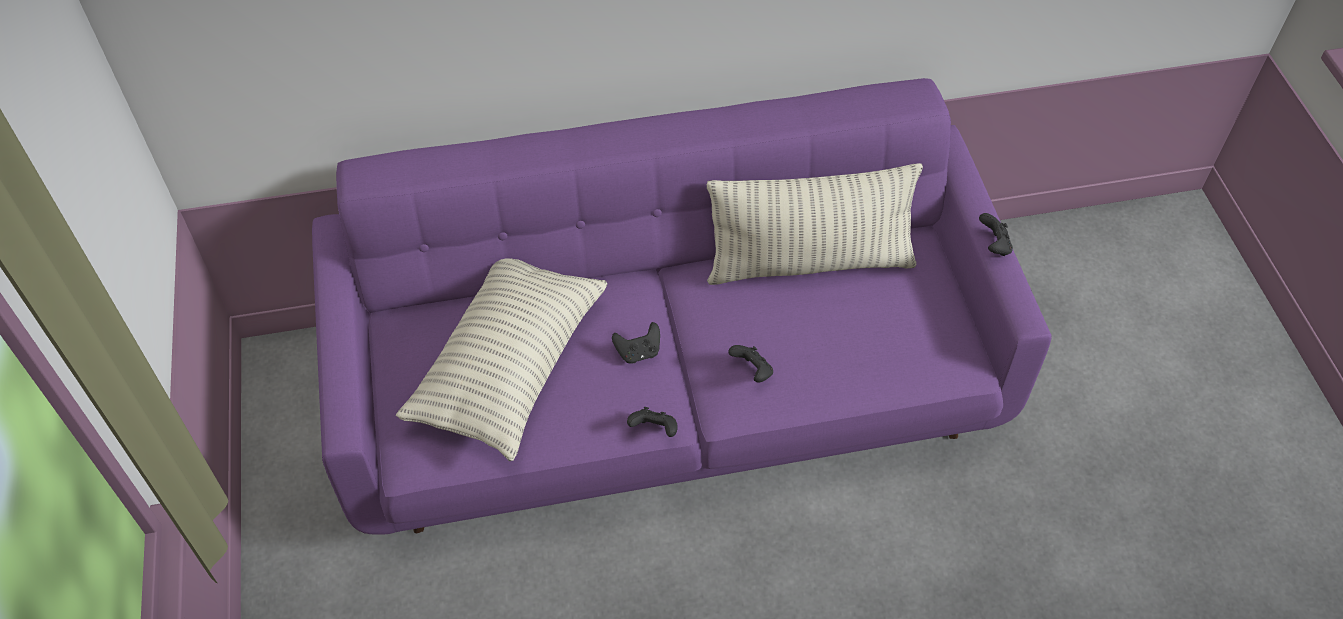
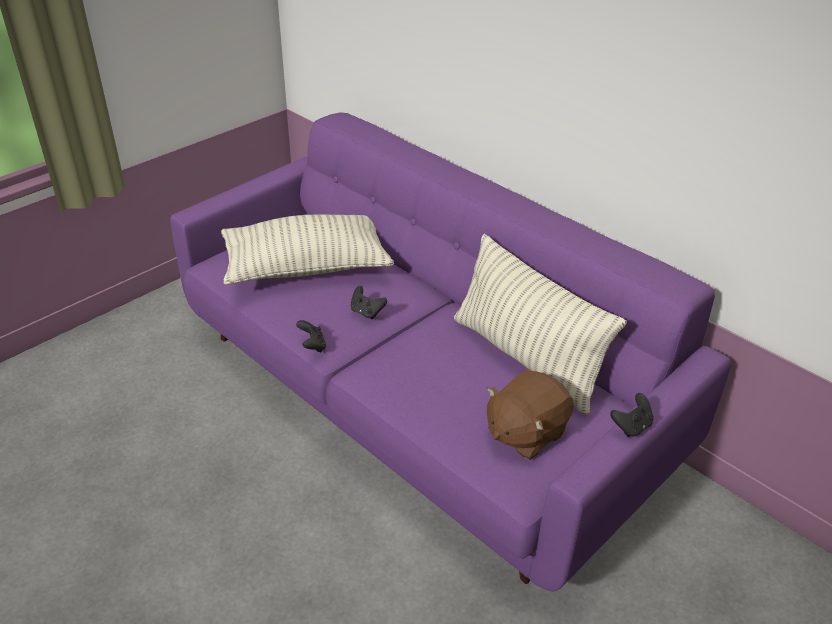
camera: 55 degrees right, 15 degrees down
(752, 371) = (400, 369): black game controller -> none
(906, 324) = (525, 432): none -> brown plush toy

